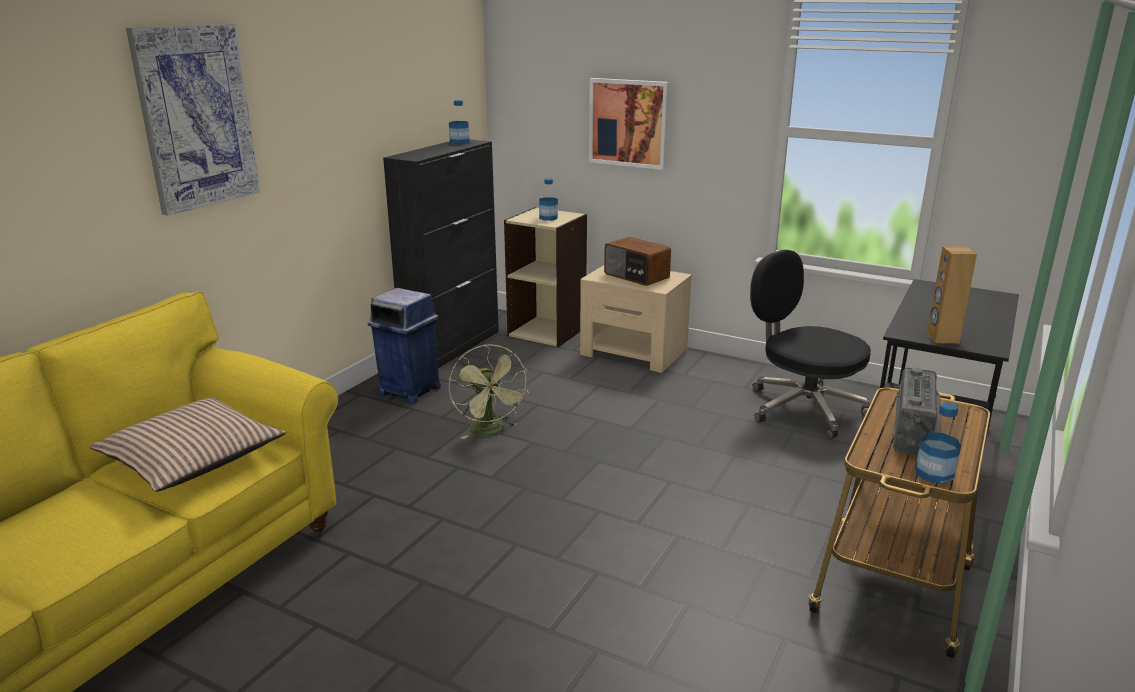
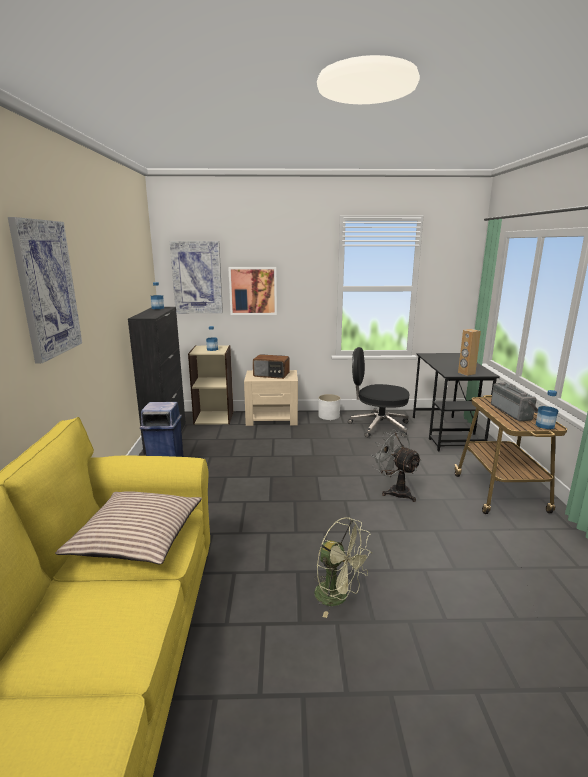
camera: 30 degrees left, 5 degrees down
(491, 431) = (242, 477): green fan -> green fan (338, 597)
(544, 94) = (197, 277): none -> picture
(697, 522) = (395, 491): none -> grey fan
(733, 369) = (328, 416): none -> white planter

